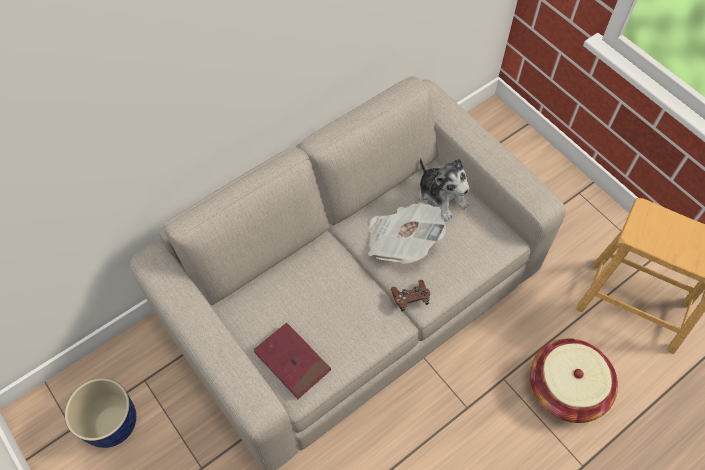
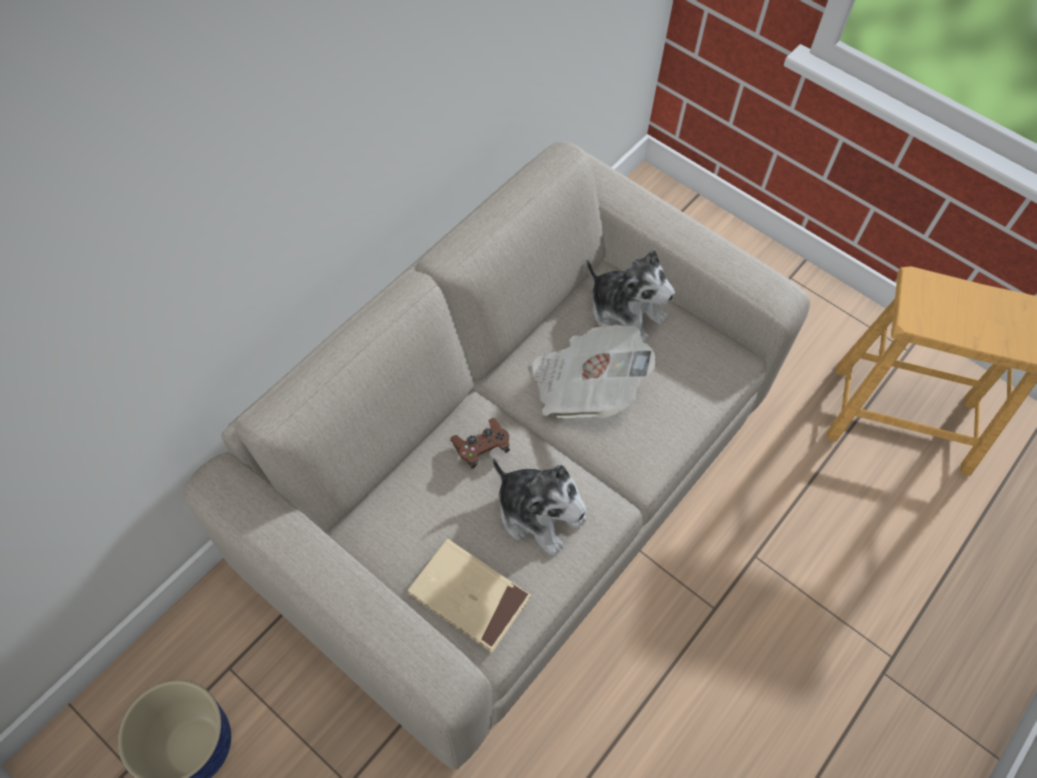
camera: 15 degrees left, 0 degrees up
(292, 361) = (469, 596): red book -> beige book
(350, 318) = (538, 513): none -> plush toy
(410, 298) = (619, 467): brown game controller -> brown game controller (481, 447)
(566, 388) = (842, 552): basket -> none

